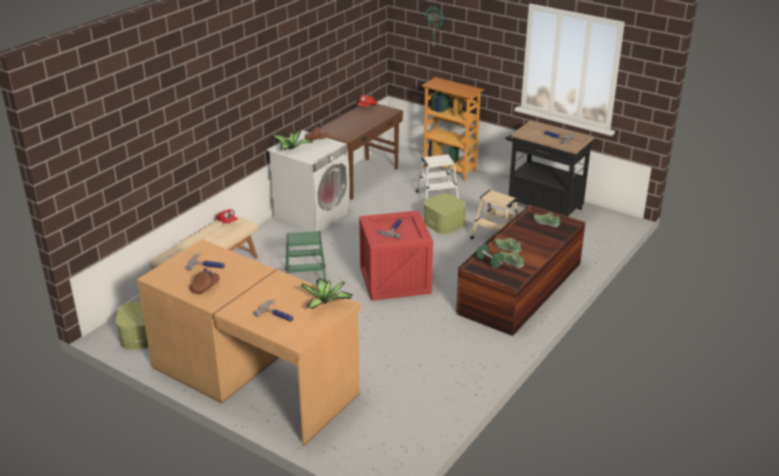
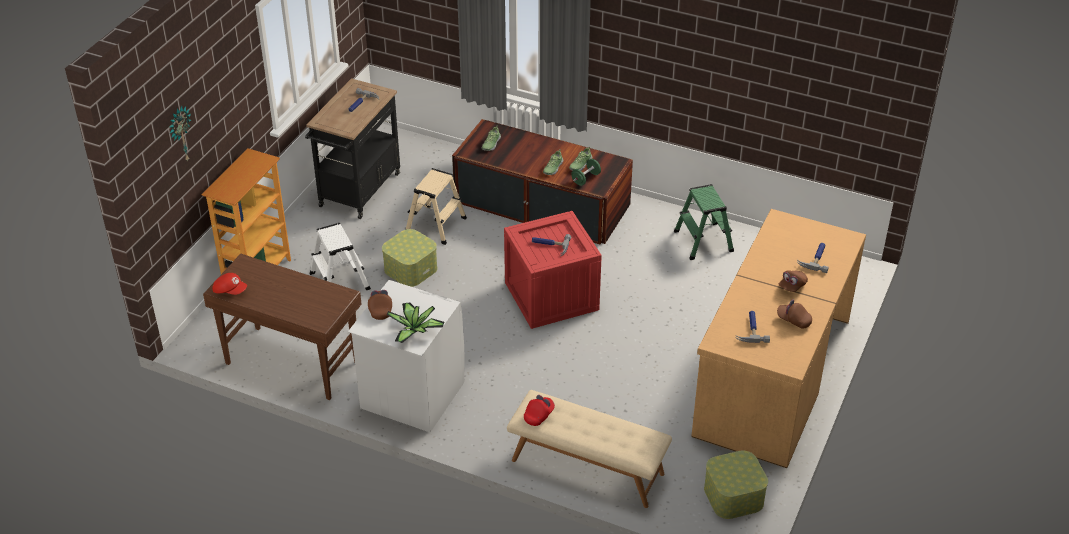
camera: 100 degrees left, 10 degrees up
(247, 294) = (792, 286): none -> brown cap
(305, 278) = (567, 373): green step ladder -> green step ladder (703, 241)
(326, 302) = (780, 230): potted plant -> none

